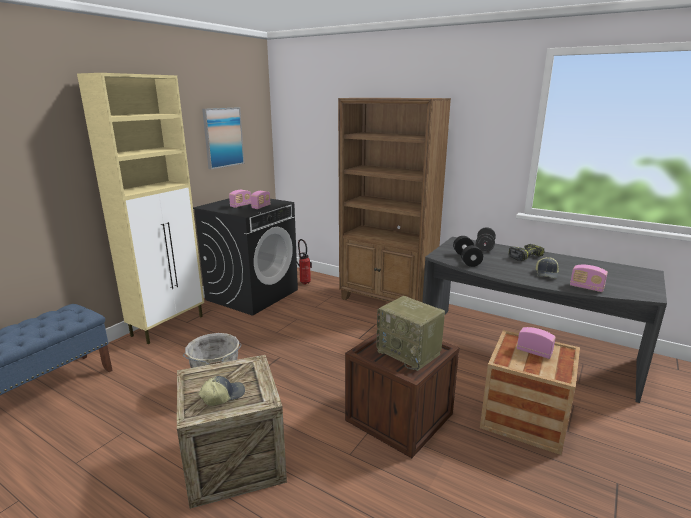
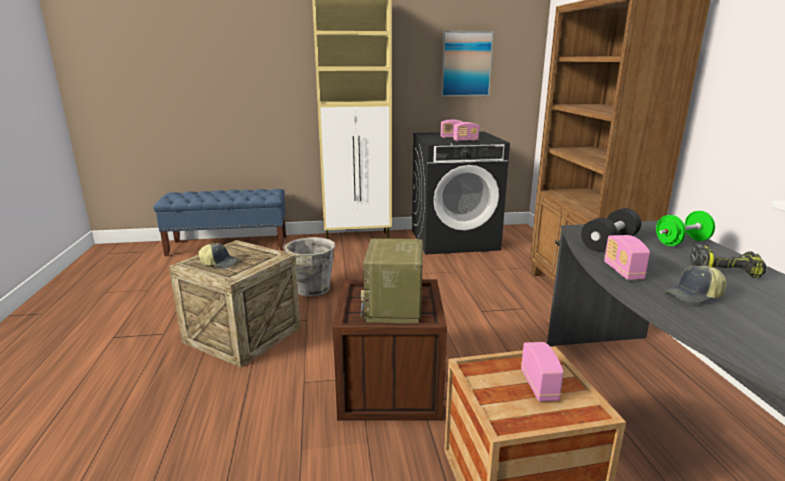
camera: 50 degrees right, 0 degrees up
(304, 282) = (521, 246): fire extinguisher -> none
(484, 247) = (682, 242): black dumbbell -> green dumbbell
(586, 288) = (720, 335): radio -> radio (623, 271)

